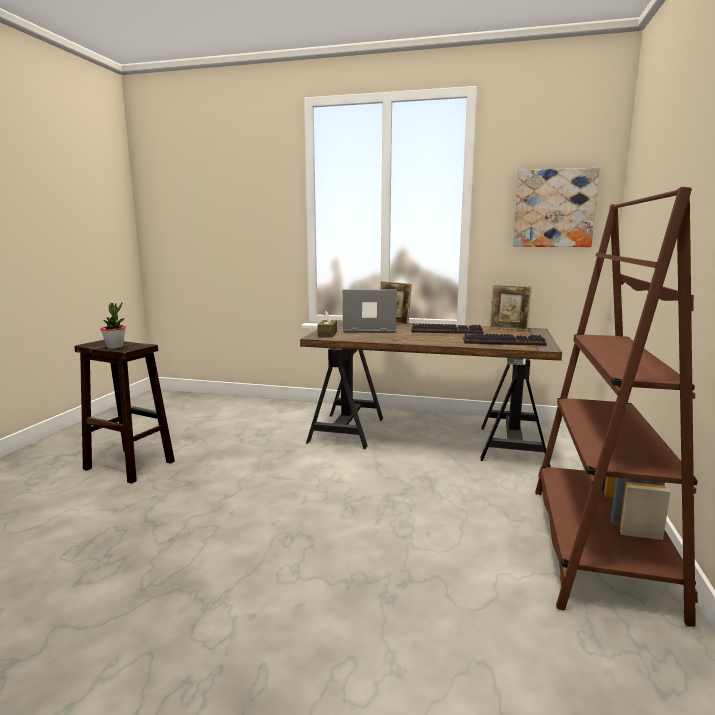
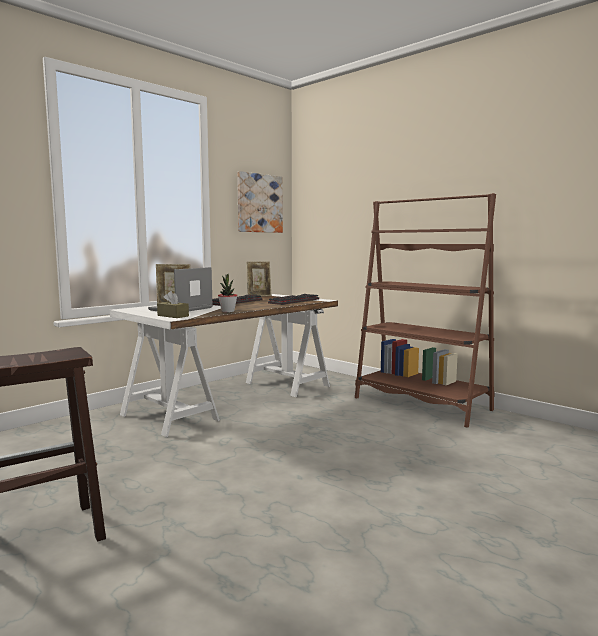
camera: 60 degrees left, 5 degrees down
(115, 347) = (43, 358): potted plant -> potted plant (228, 311)
(427, 437) = (233, 399): brown desk -> white desk

